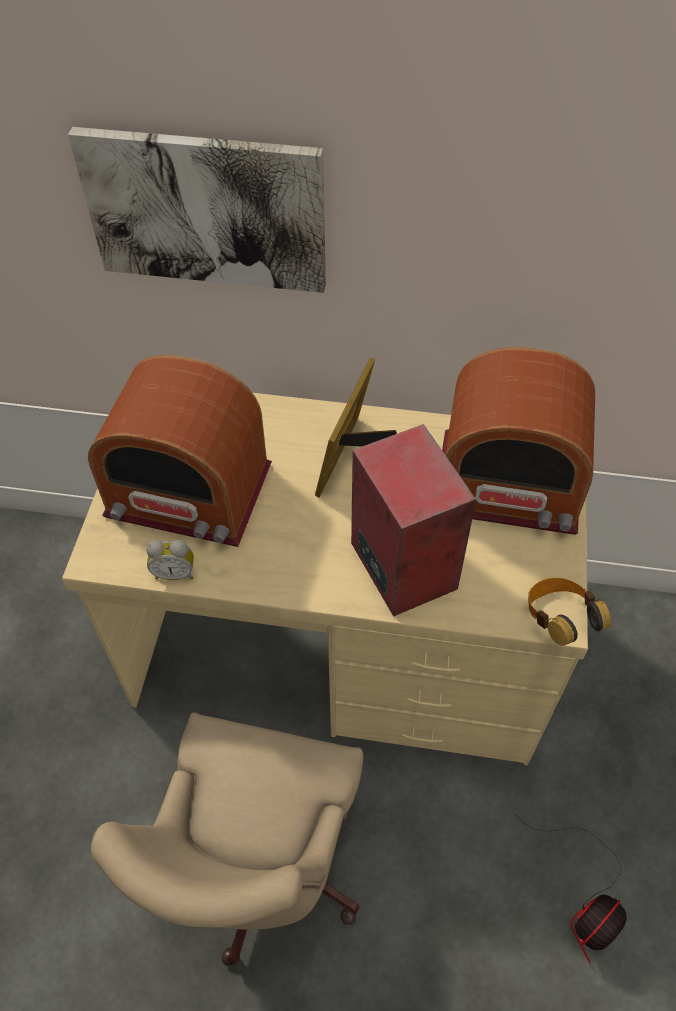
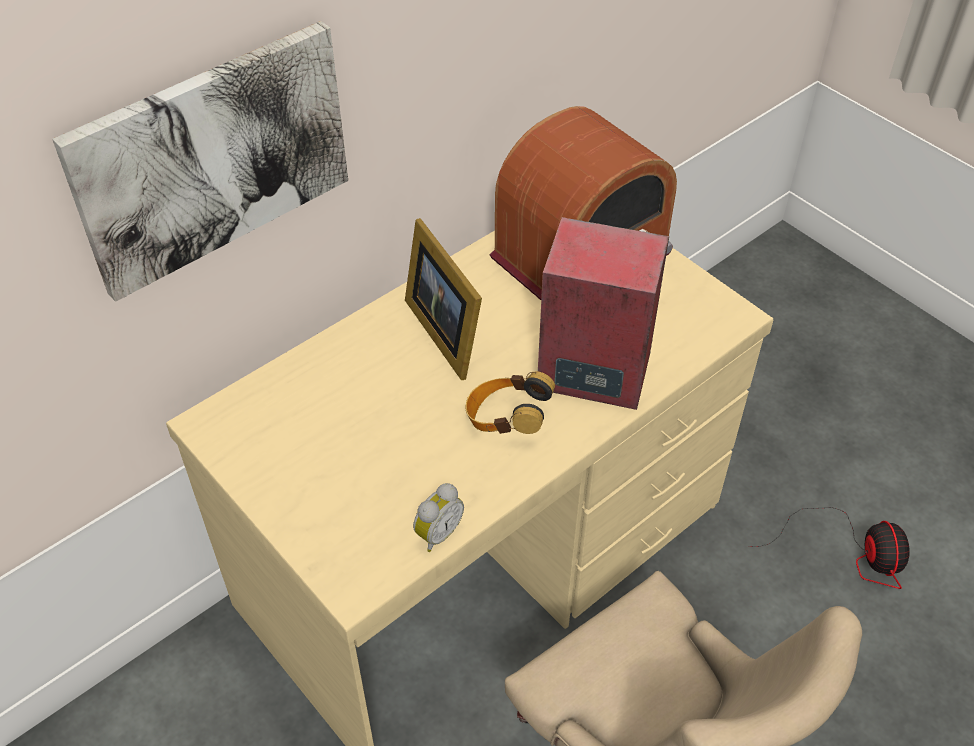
camera: 50 degrees left, 5 degrees down
(189, 492) = (354, 466): radio -> none
(559, 619) = (734, 315): headphones -> headphones (506, 420)

